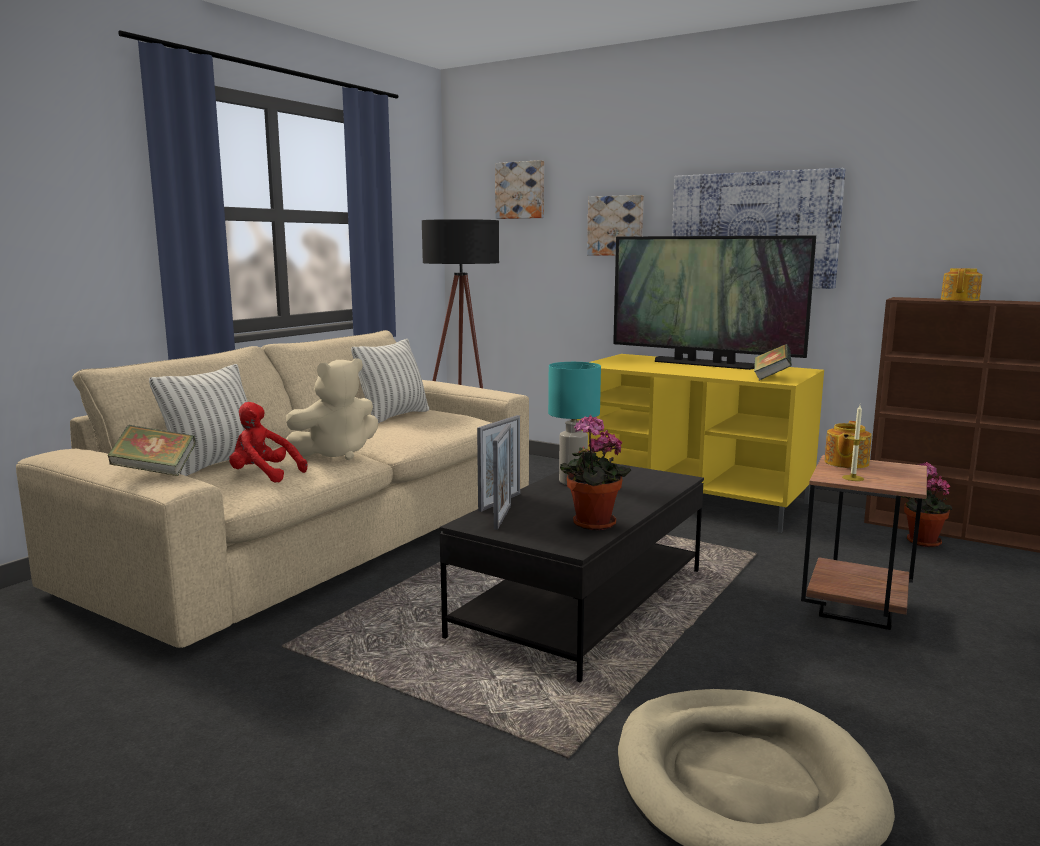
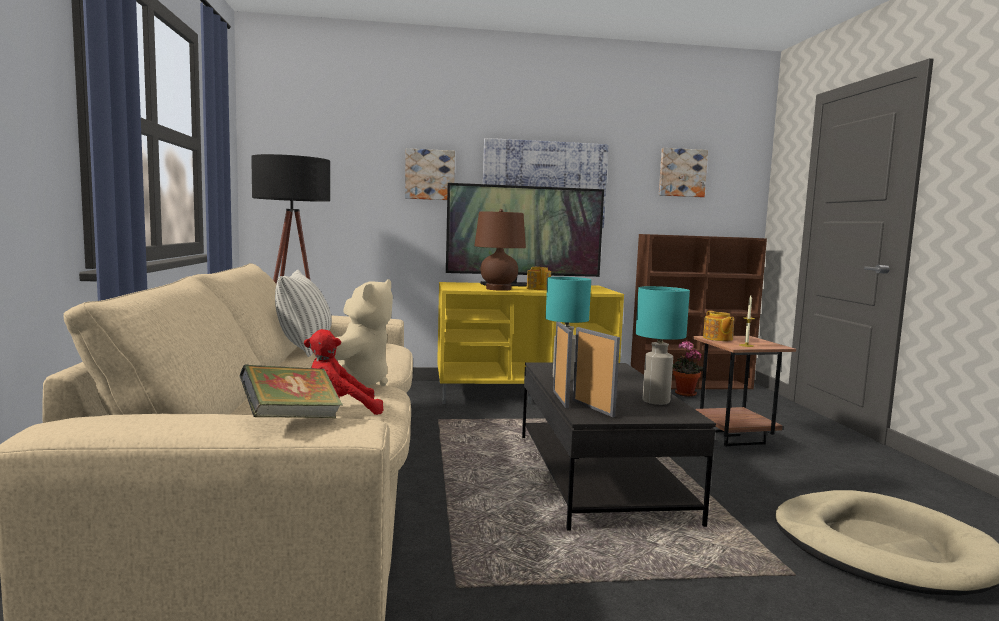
camera: 40 degrees left, 5 degrees down
(215, 464) = (248, 411): pillow -> none
(521, 190) = (332, 137): picture -> picture (682, 173)
(591, 525) = (656, 401): potted plant -> turquoise table lamp
(648, 367) = (498, 289): none -> brown table lamp
(771, 377) = (593, 290): book -> none
(960, 300) = (684, 235): teapot -> teapot (538, 289)

